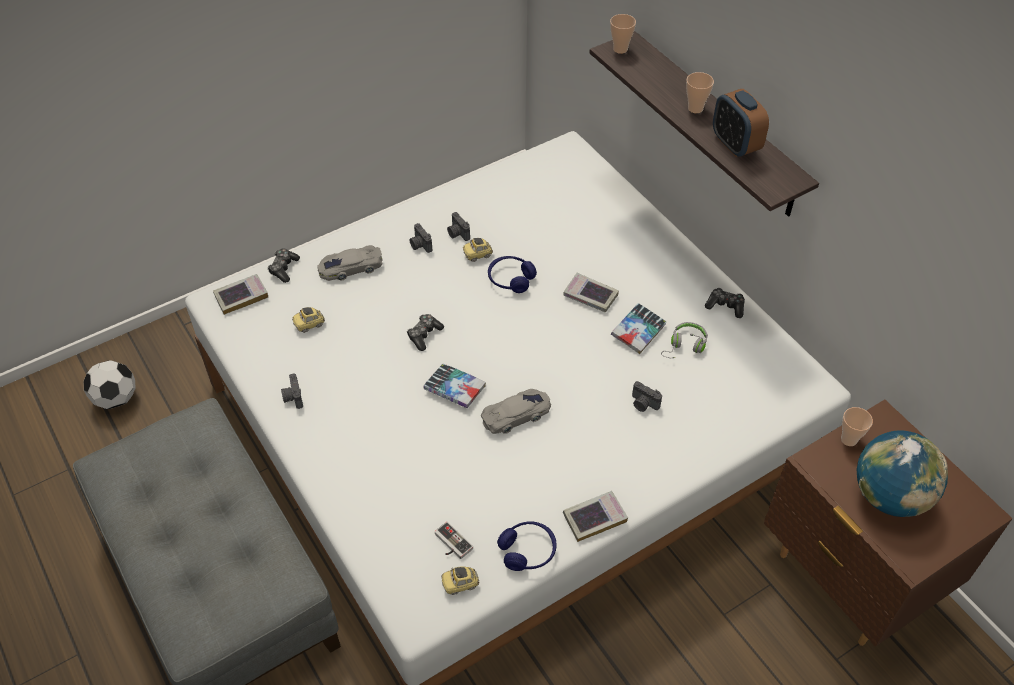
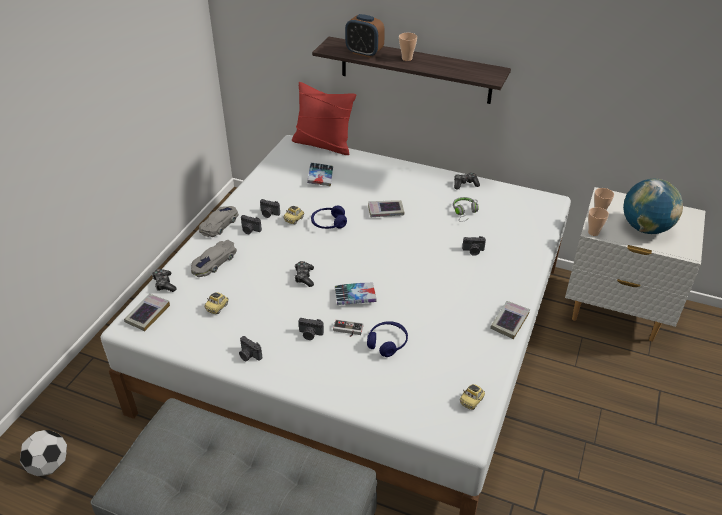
camera: 35 degrees left, 10 degrees down
(370, 408) = (310, 334): none -> camera
(450, 544) = (442, 382): game controller -> game controller (347, 331)
(516, 415) = (407, 292): grey toy car -> grey toy car (220, 224)
(527, 551) = (491, 360): blue headphones -> blue headphones (387, 343)
(603, 165) = (323, 144): none -> red pillow
(620, 49) = (331, 46): cup -> cup (593, 232)
(638, 332) = (432, 217): book -> book (320, 177)
(735, 145) = (448, 67): alarm clock -> alarm clock (364, 53)
(849, 578) = (615, 312): brown nightstand -> white nightstand

